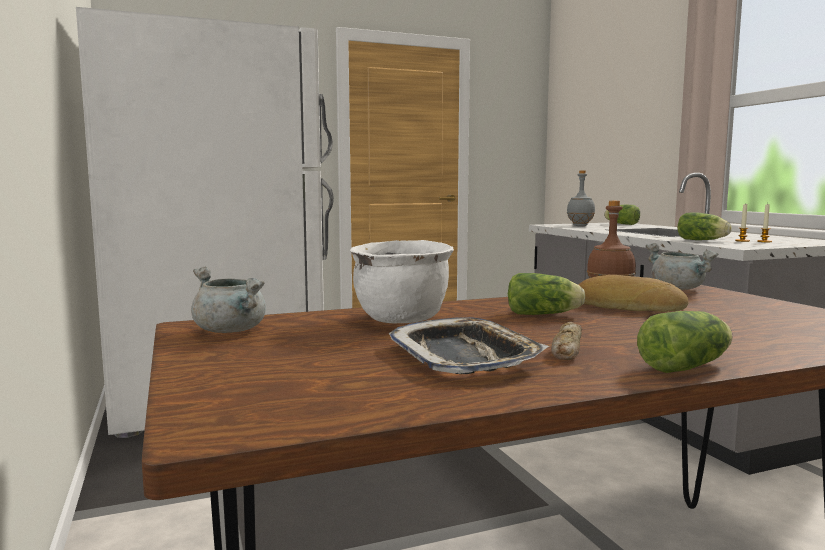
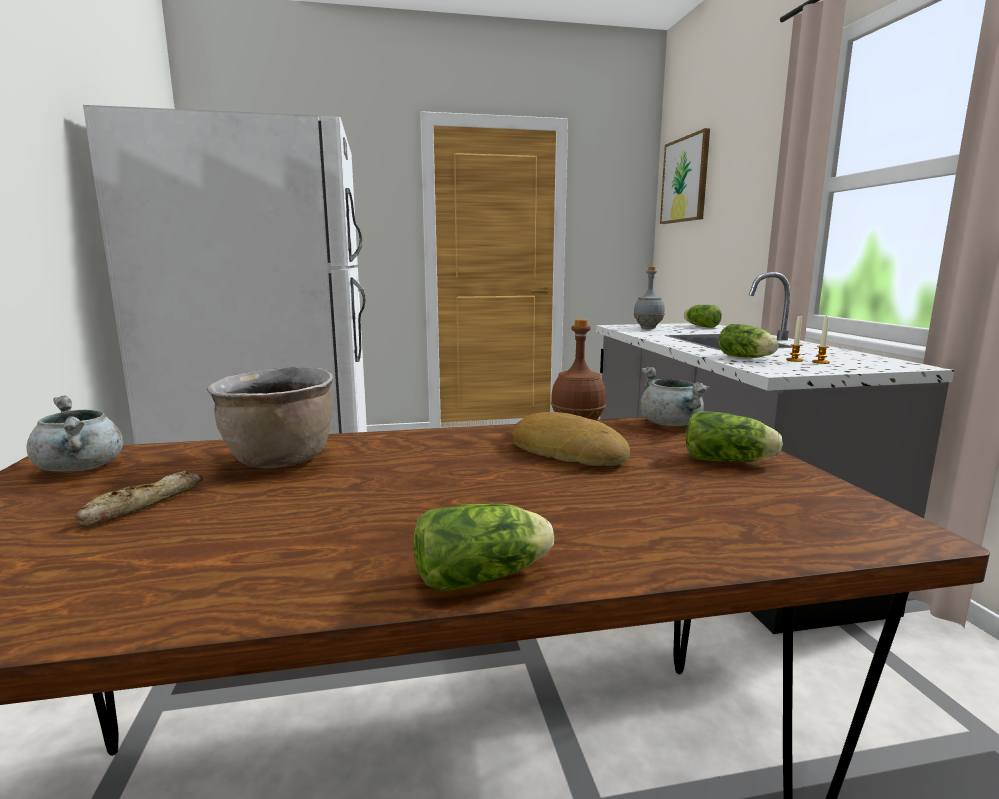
camera: 10 degrees right, 5 degrees up
(402, 320) = (280, 461): white cooking pot -> brown cooking pot
(464, 357) = (244, 532): tray -> none
(545, 314) = (451, 461): lettuce -> lettuce (730, 461)
(566, 348) = (386, 525): bread -> bread (143, 505)
(580, 97) = (685, 180): none -> picture

